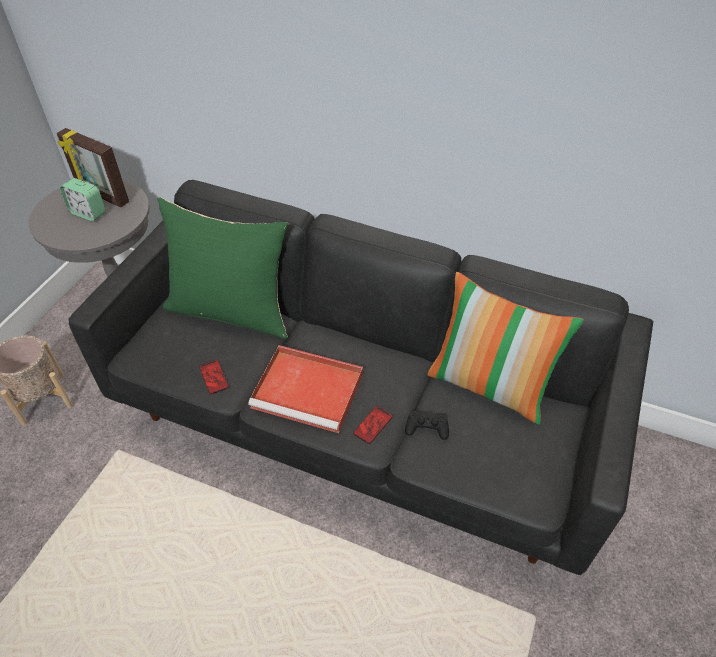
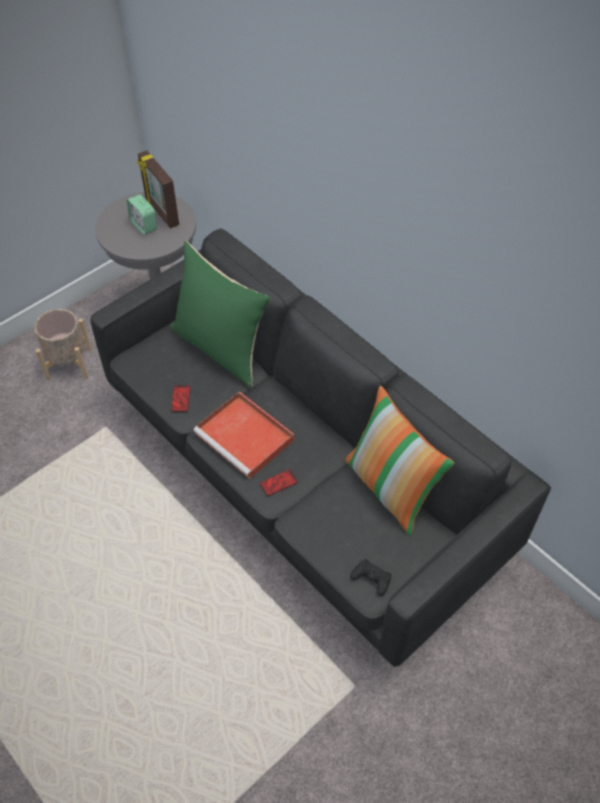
camera: 25 degrees right, 5 degrees up
(427, 427) = (319, 501): black game controller -> black game controller (371, 578)

